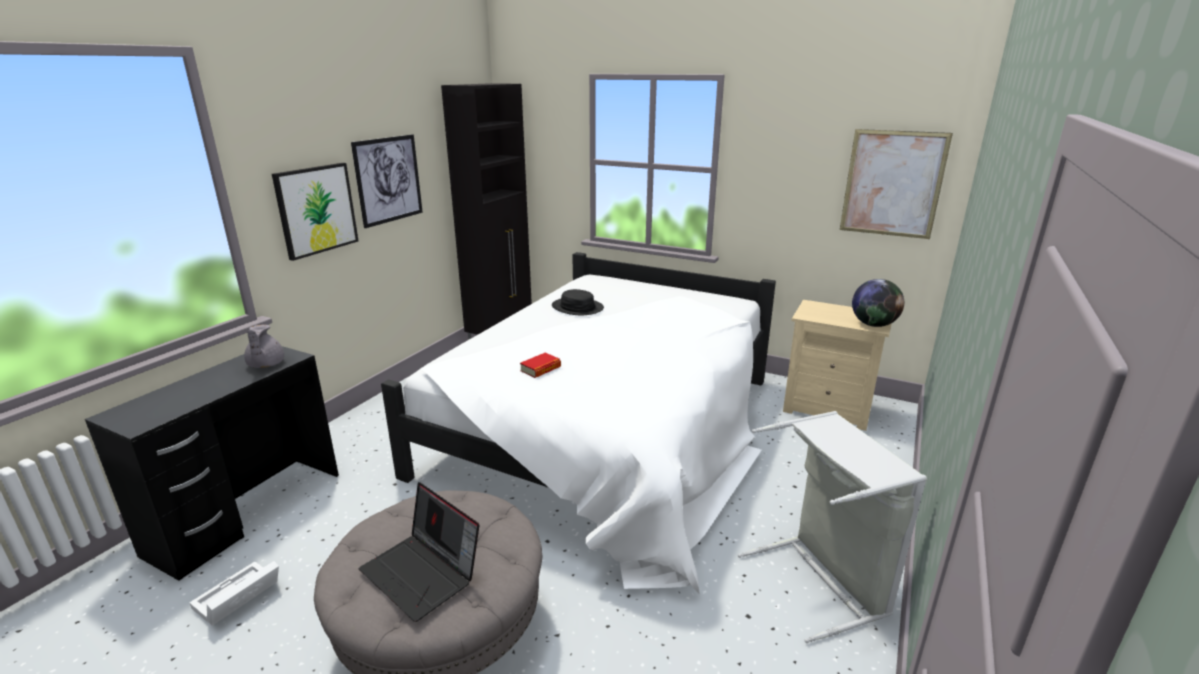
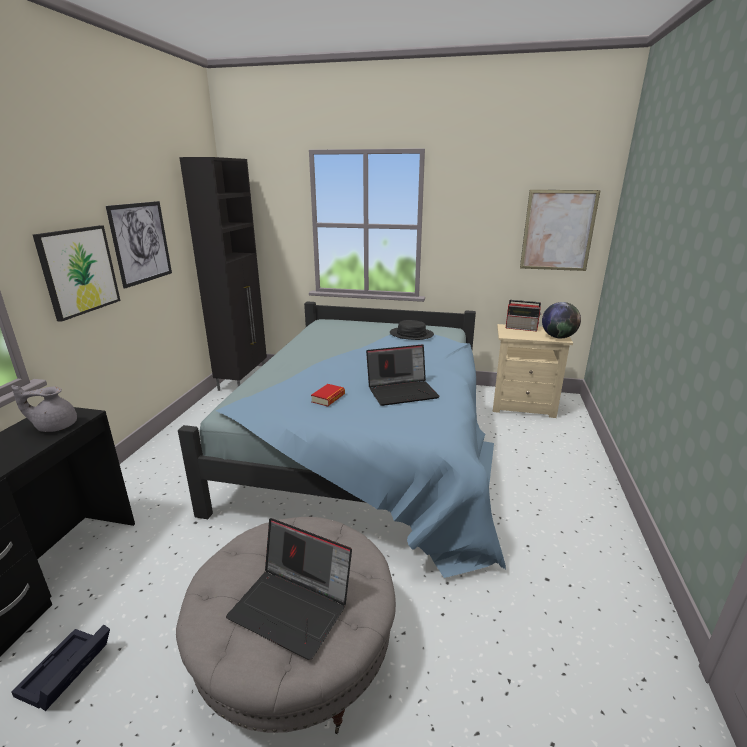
camera: 15 degrees left, 0 degrees up
(237, 599) = (66, 674): white storage box -> black storage box
(265, 365) = (55, 426): grey teapot -> grey teapot turned 105 degrees clockwise
(577, 307) = (327, 345): black hat -> black hat (411, 334)
(610, 431) = (370, 446): white bed -> blue bed
(627, 371) = (402, 391): none -> laptop
(823, 581) = (585, 538): grey laundry basket -> none
(832, 308) = (522, 328): none -> radio

